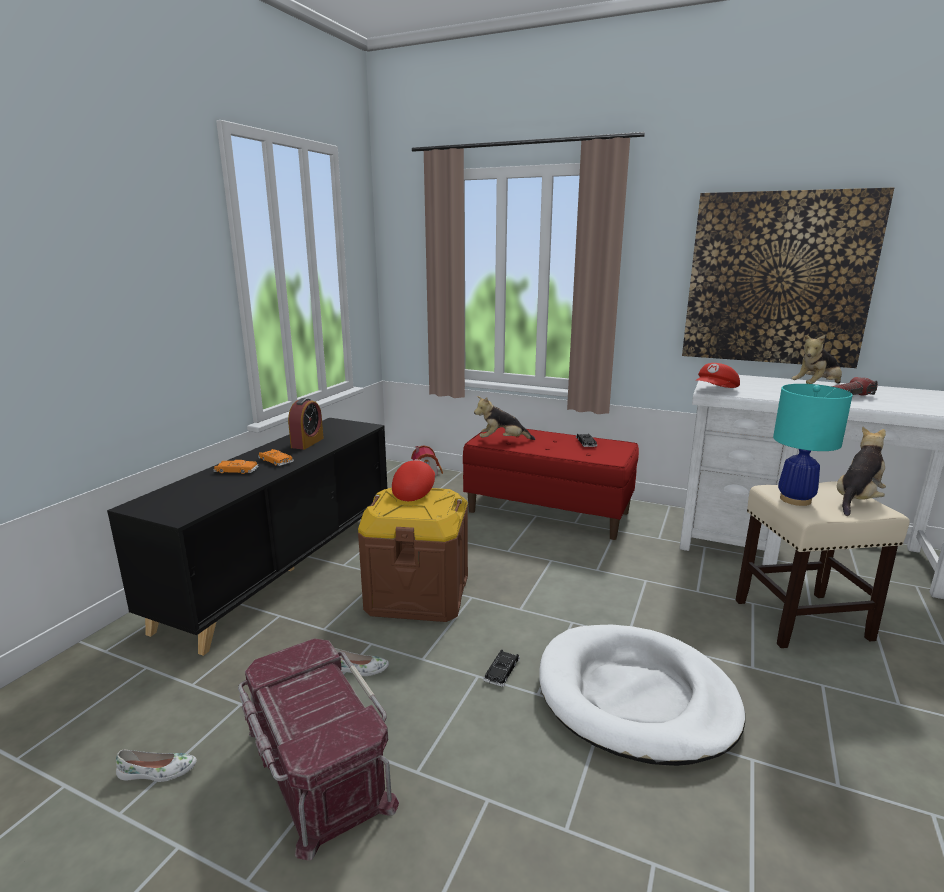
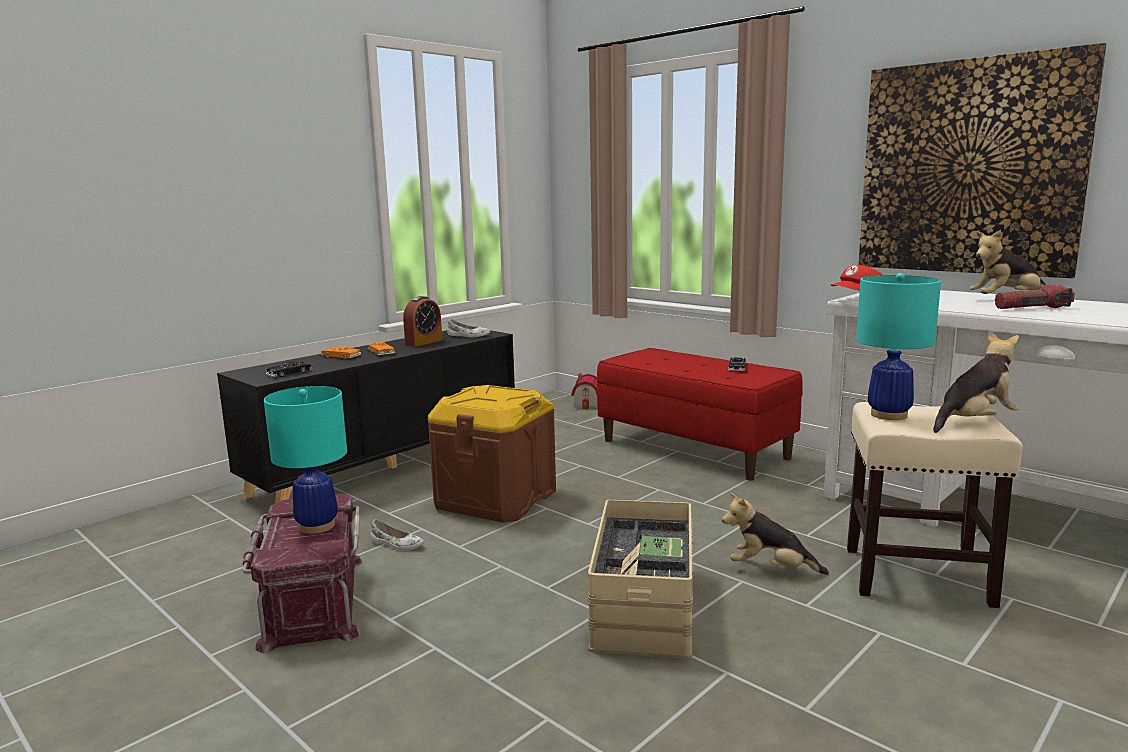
camera: 20 degrees right, 5 degrees down
(157, 772) = (193, 582): white shoe -> white shoe (468, 335)
(320, 691) = (316, 526): none -> turquoise table lamp
(414, 491) = (499, 389): red cap -> none
(502, 441) = (642, 361): plush toy -> plush toy (770, 569)
(502, 671) = (527, 566): black toy car -> black toy car (289, 373)
(635, 697) = (646, 606): white dog bed -> beige storage box

